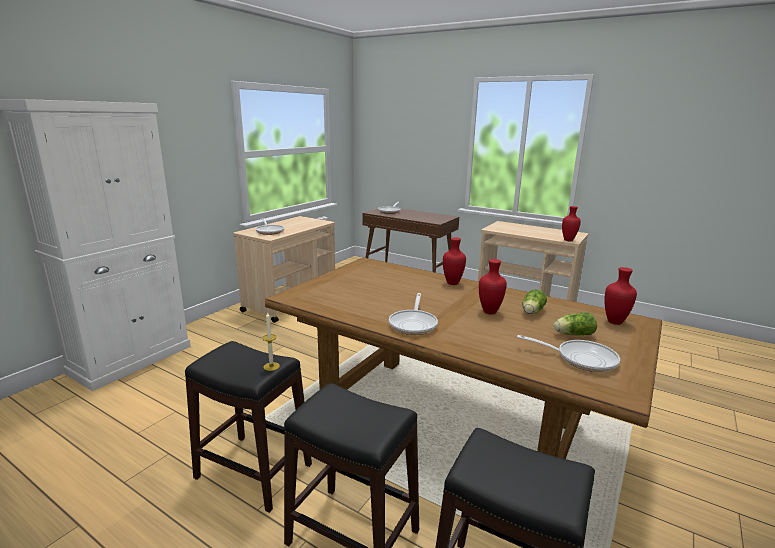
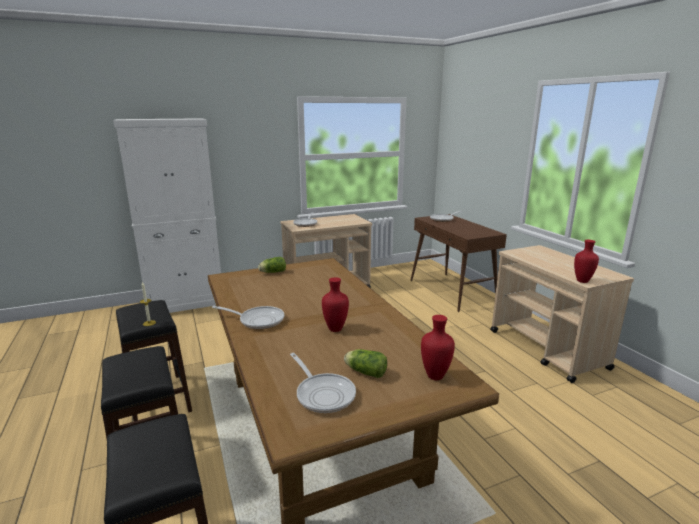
camera: 35 degrees right, 0 degrees up
(413, 324) = (258, 320): frying pan -> frying pan turned 120 degrees counterclockwise
(453, 283) = (358, 296): red vase -> none
(531, 312) = (372, 340): lettuce -> lettuce (272, 272)

